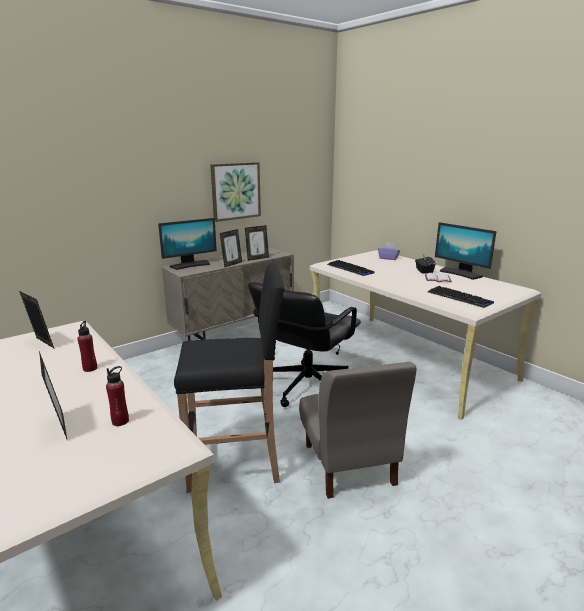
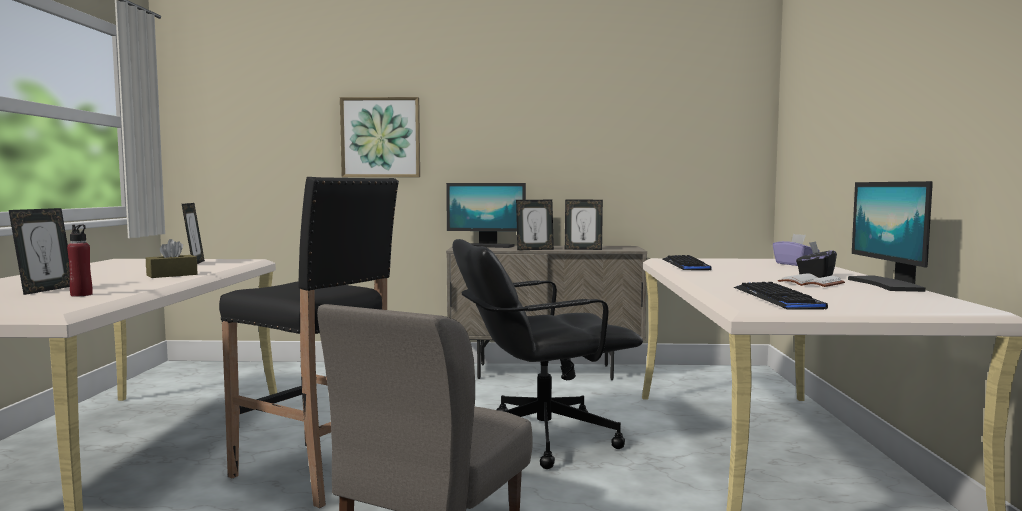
camera: 40 degrees right, 15 degrees down
(90, 368) = (172, 275): red bottle -> brown tissue box
(235, 191) = (578, 153): picture -> picture (381, 137)

